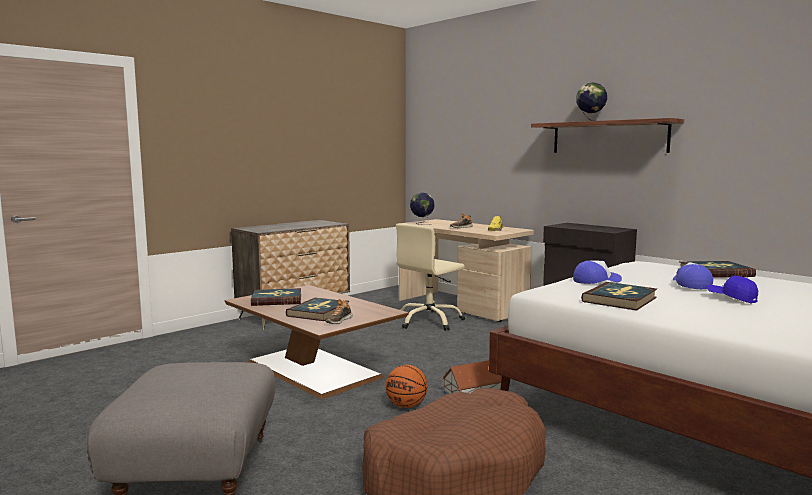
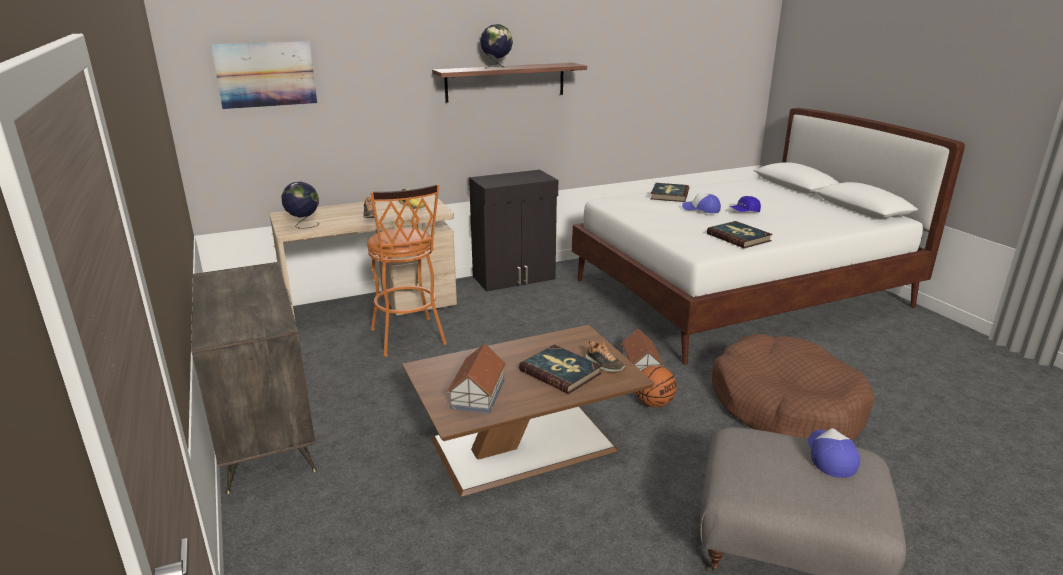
camera: 70 degrees left, 15 degrees up
(277, 300) = (477, 394): book -> toy house
(429, 321) = (409, 340): beige office chair -> orange stool
(448, 126) = (266, 74): none -> picture
(596, 281) = (674, 229): cap -> cap (830, 456)

